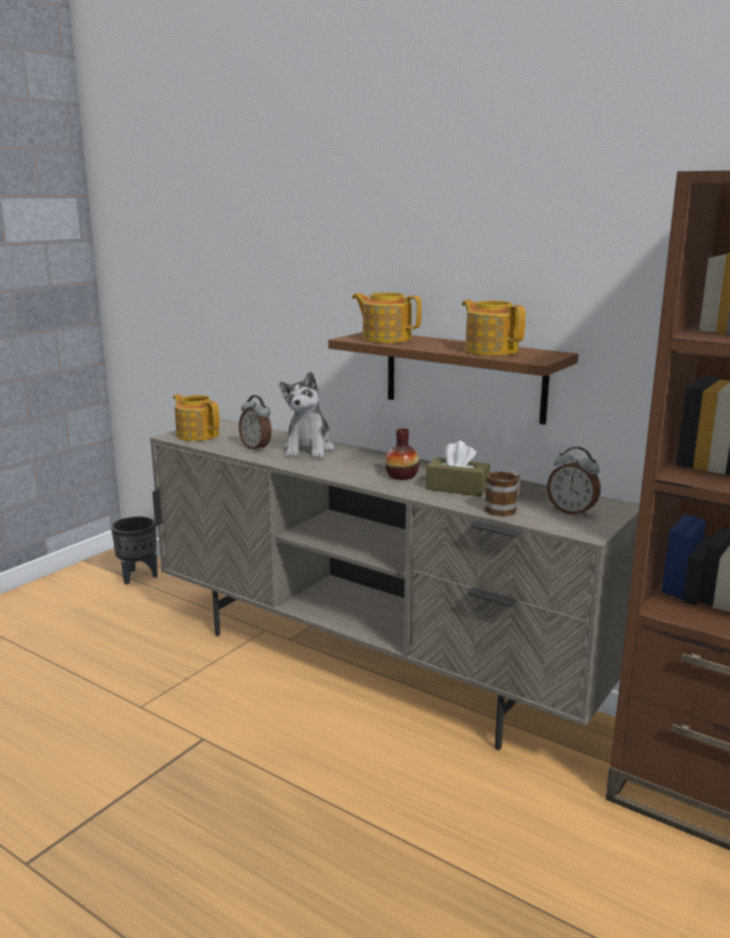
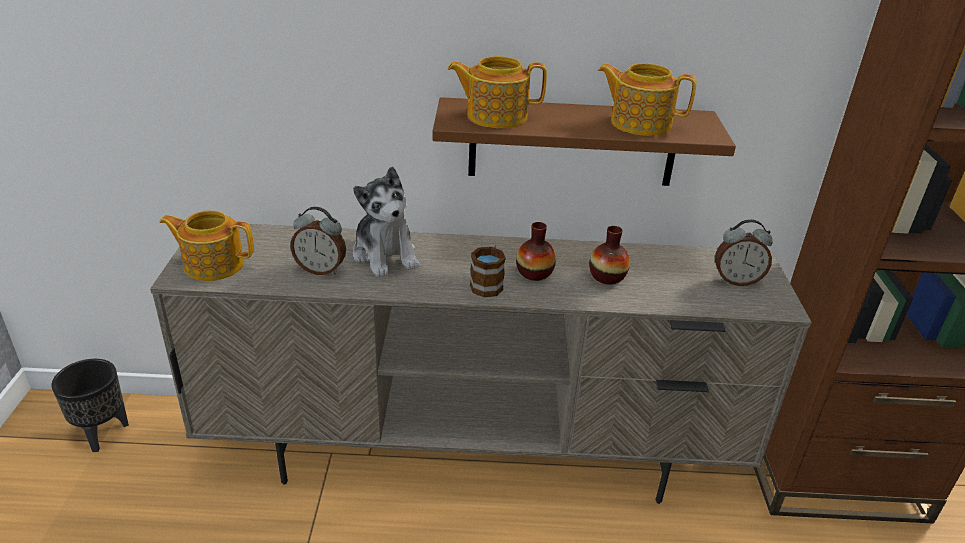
camera: 35 degrees left, 15 degrees up
(457, 488) = (607, 277): brown tissue box -> vase
(504, 508) = (682, 295): mug -> mug (487, 283)

